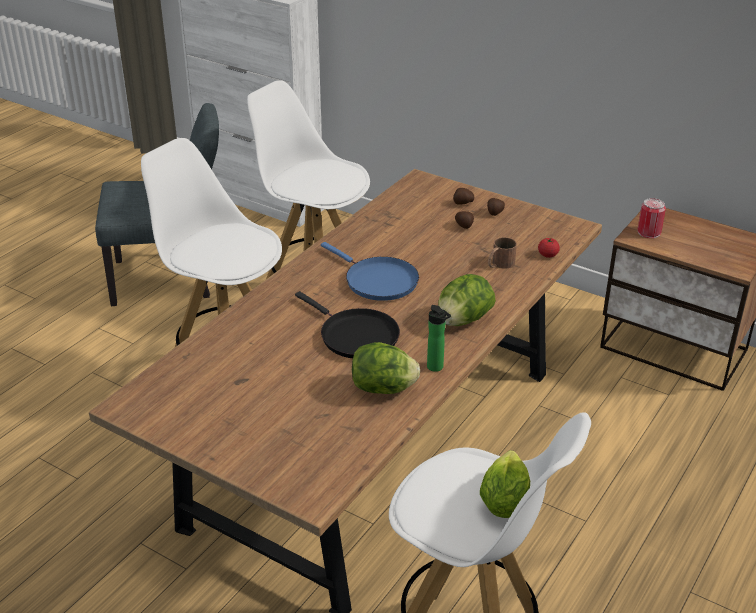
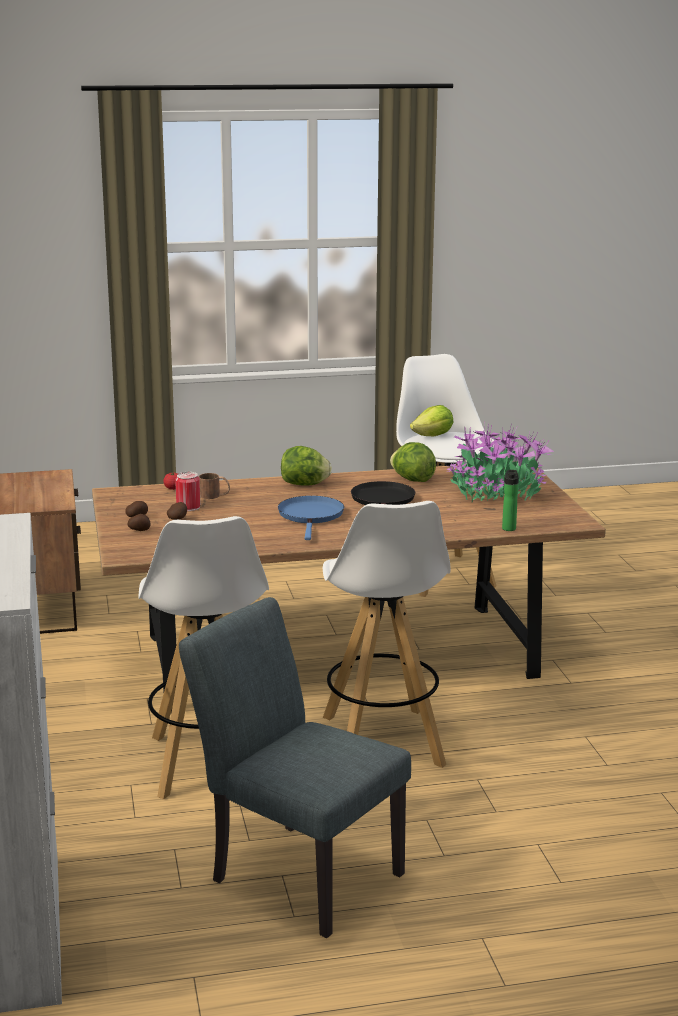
camera: 135 degrees left, 15 degrees down
(263, 411) = (496, 494): none -> potted plant
(437, 368) = (365, 476): bottle -> bottle (509, 528)
(649, 232) = (42, 503): can -> can (188, 507)

